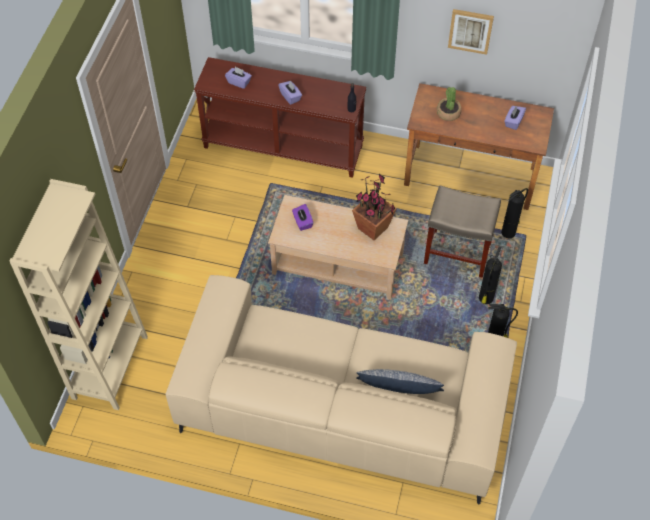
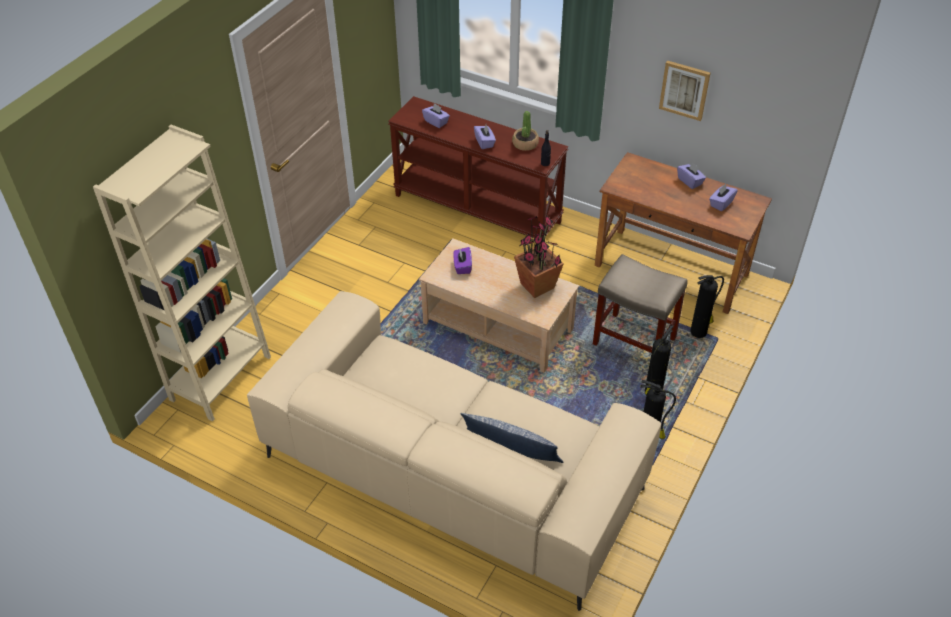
camera: 15 degrees right, 10 degrees down
(448, 113) = (650, 183): potted plant -> potted plant (525, 144)
(481, 104) = (690, 181): none -> purple tissue box

